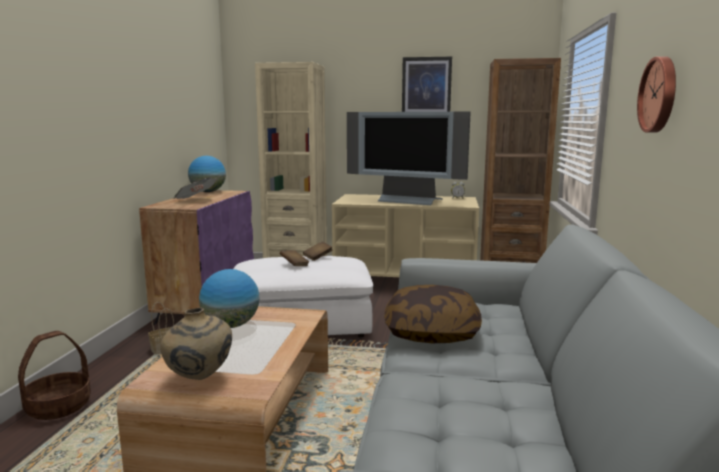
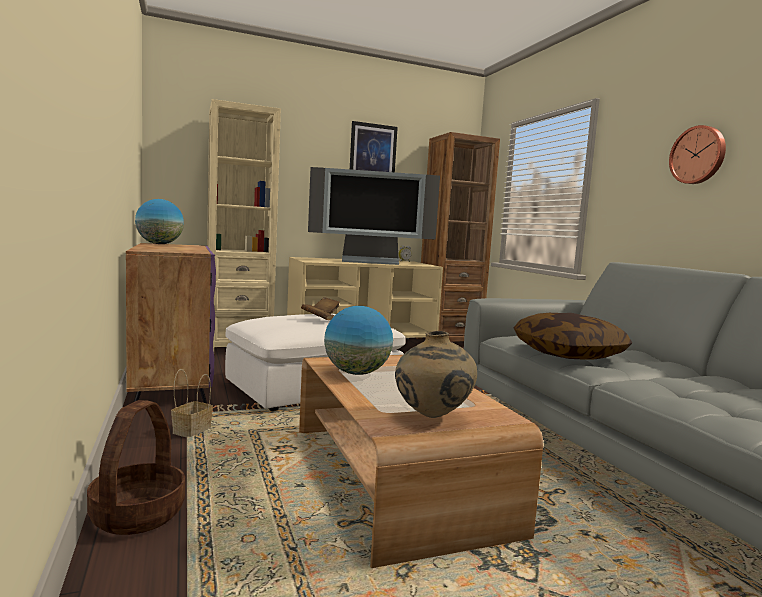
camera: 30 degrees left, 5 degrees down
(195, 200) = (175, 248): newspaper -> none

